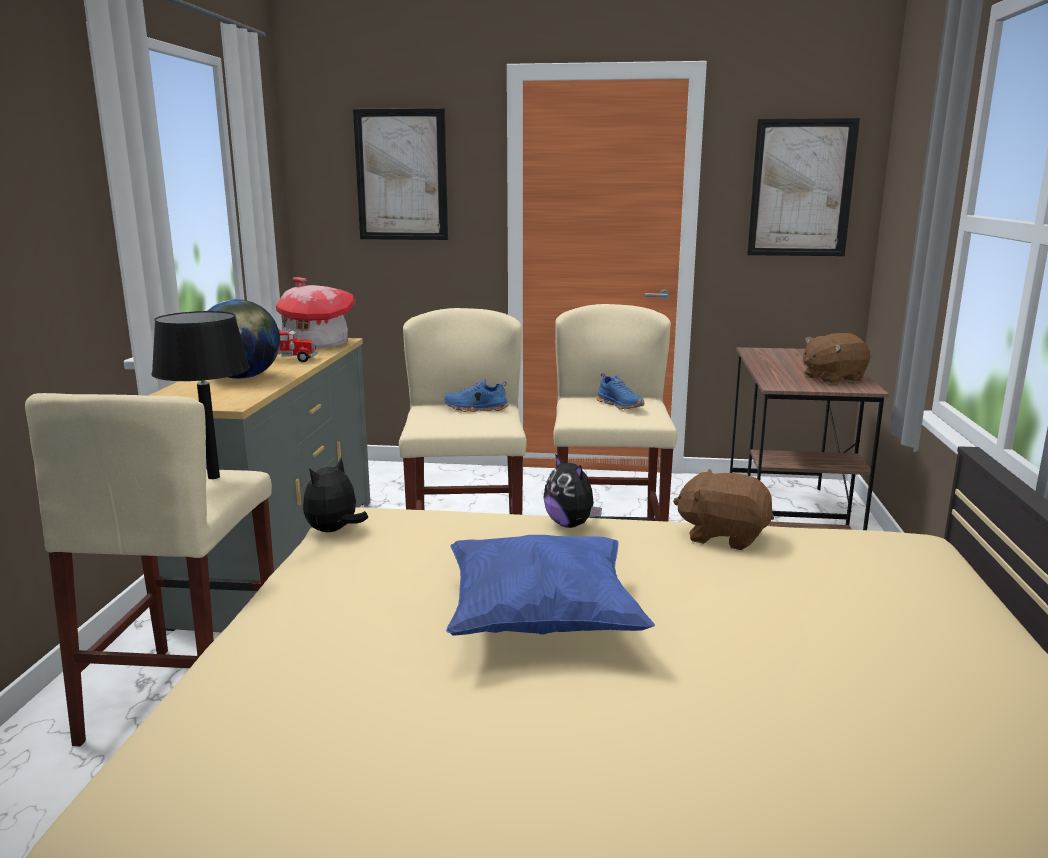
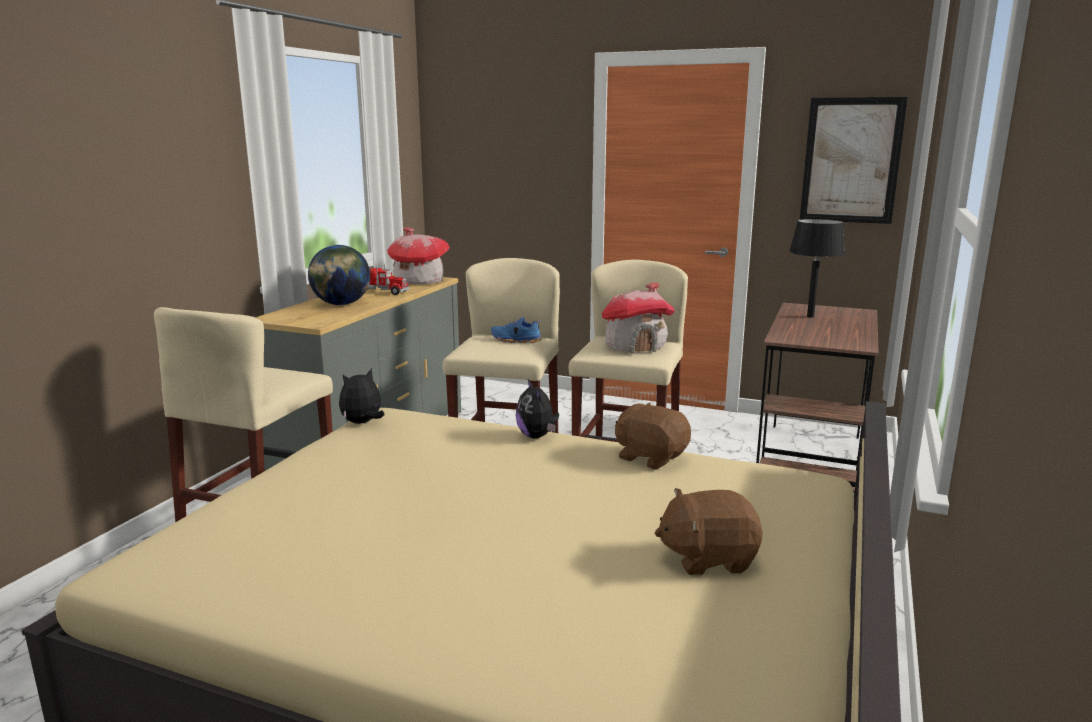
camera: 15 degrees right, 0 degrees up
(213, 477) = (287, 376): black table lamp -> black table lamp (810, 316)
(401, 175) = (509, 145): picture -> none
(541, 620) = (457, 500): blue pillow -> none
(621, 405) = (635, 346): blue shoe -> toy house
(832, 378) = (839, 336): brown plush toy -> brown plush toy (708, 558)

